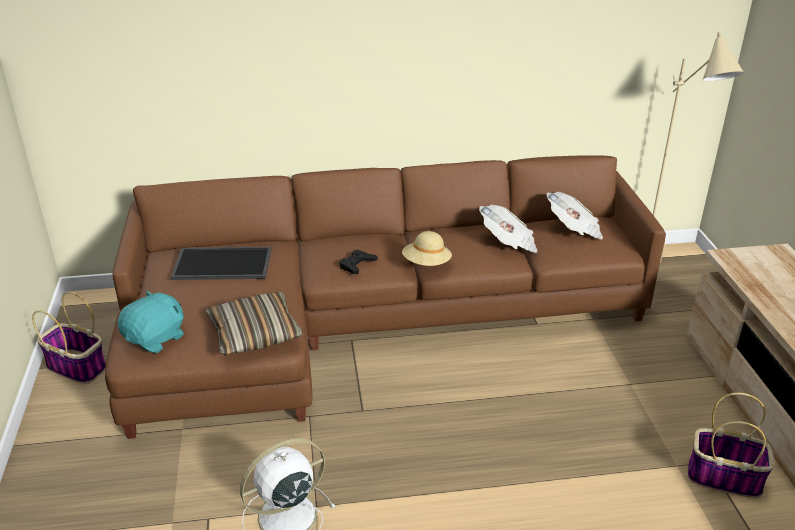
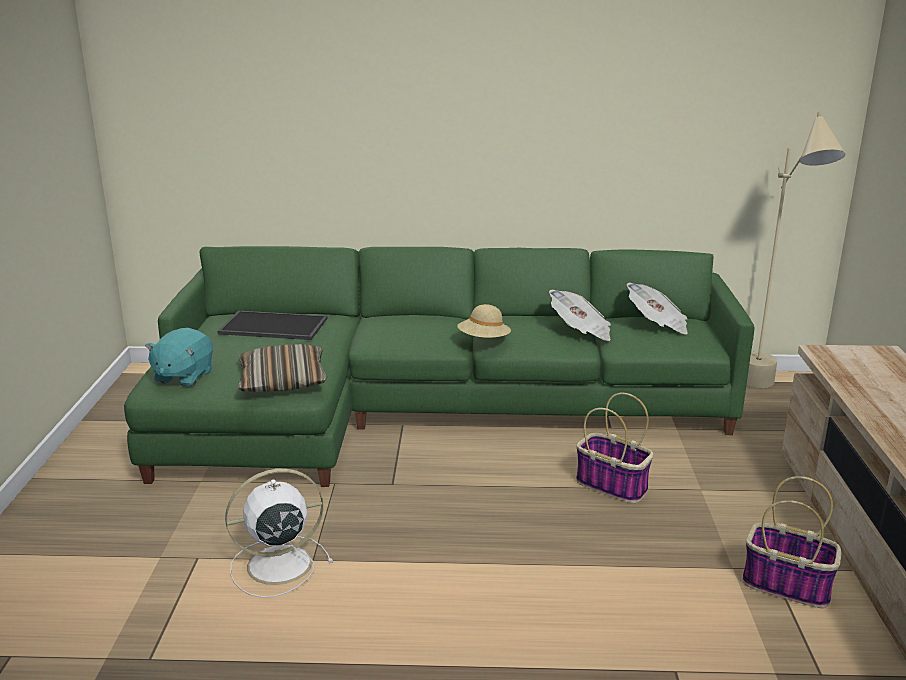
camera: 10 degrees right, 10 degrees down
(78, 367) = (119, 422): basket -> basket (613, 485)
(156, 338) = (183, 376): turquoise plush toy -> turquoise plush toy turned 150 degrees clockwise
(357, 265) = (410, 337): black game controller -> none
(364, 322) = (421, 410): brown sofa -> green sofa

